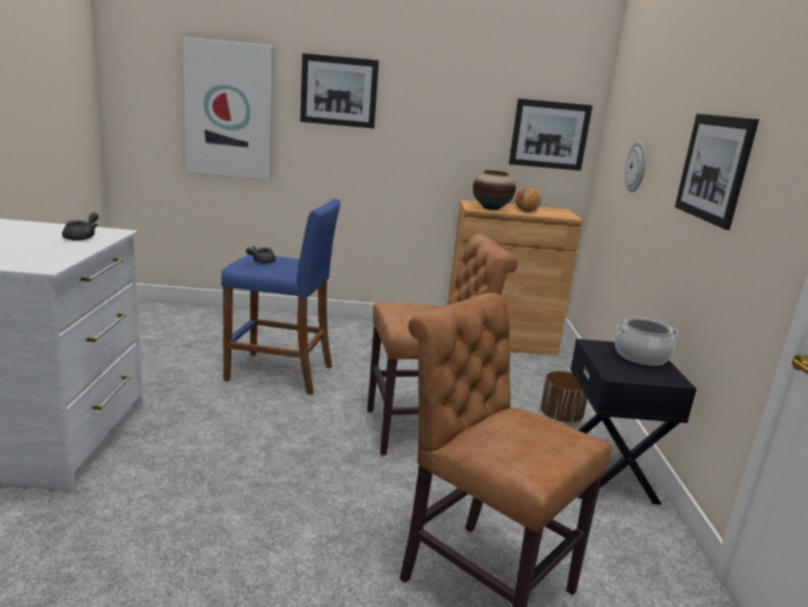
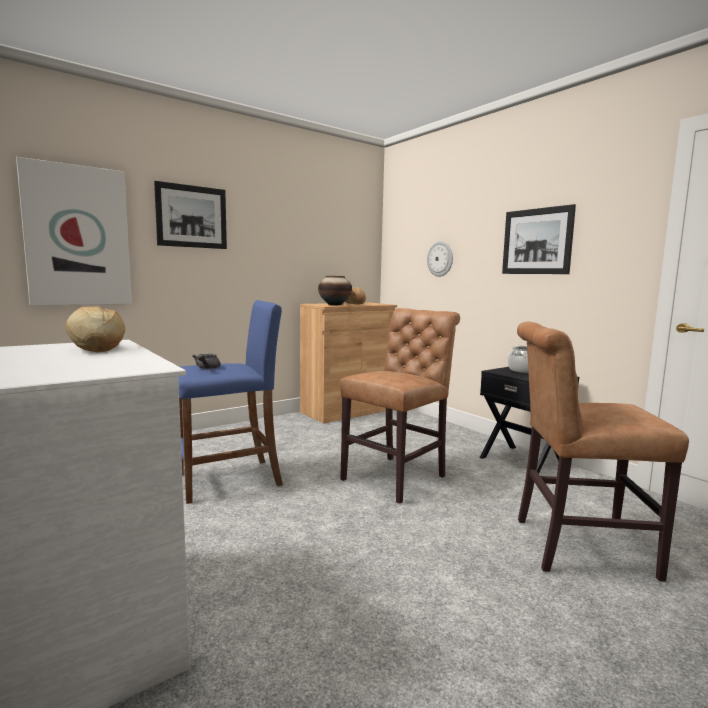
camera: 35 degrees left, 10 degrees down
(82, 237) = (95, 348): grey teapot -> bread
(549, 135) = (352, 249): picture -> none
(561, 417) = (452, 441): brown planter -> none

